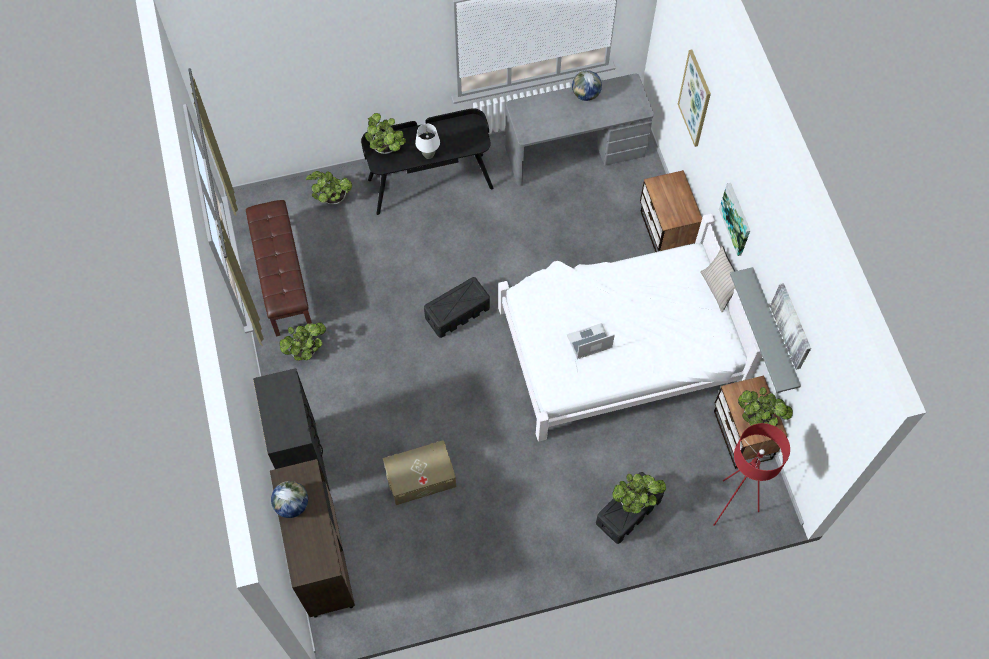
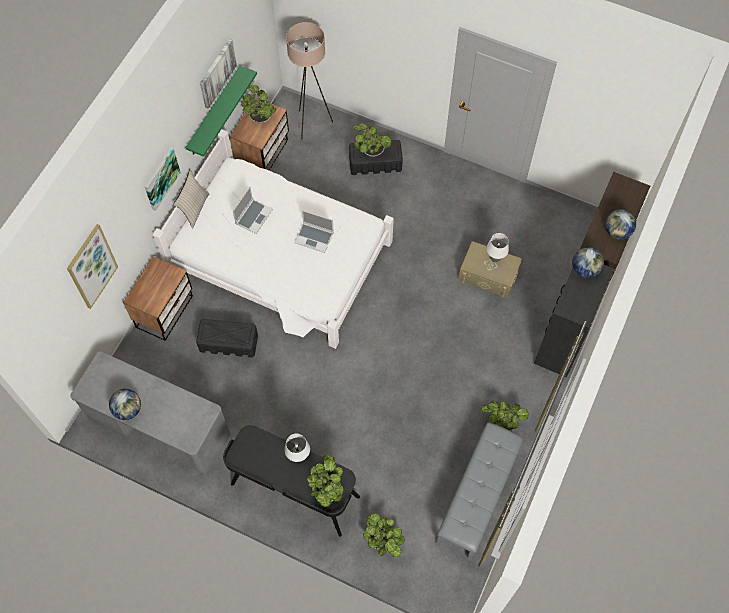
camera: 140 degrees left, 0 degrees up
(282, 278) = (477, 498): brown bench -> grey bench
(295, 431) = (585, 269): none -> globe
(419, 475) = (495, 258): none -> white table lamp
(457, 313) = (368, 366): black storage box -> black storage box (229, 343)
(661, 321) = (253, 216): none -> laptop
(731, 505) = (311, 124): red floor lamp -> beige floor lamp
(773, 331) = (214, 112): grey shelf -> green shelf

